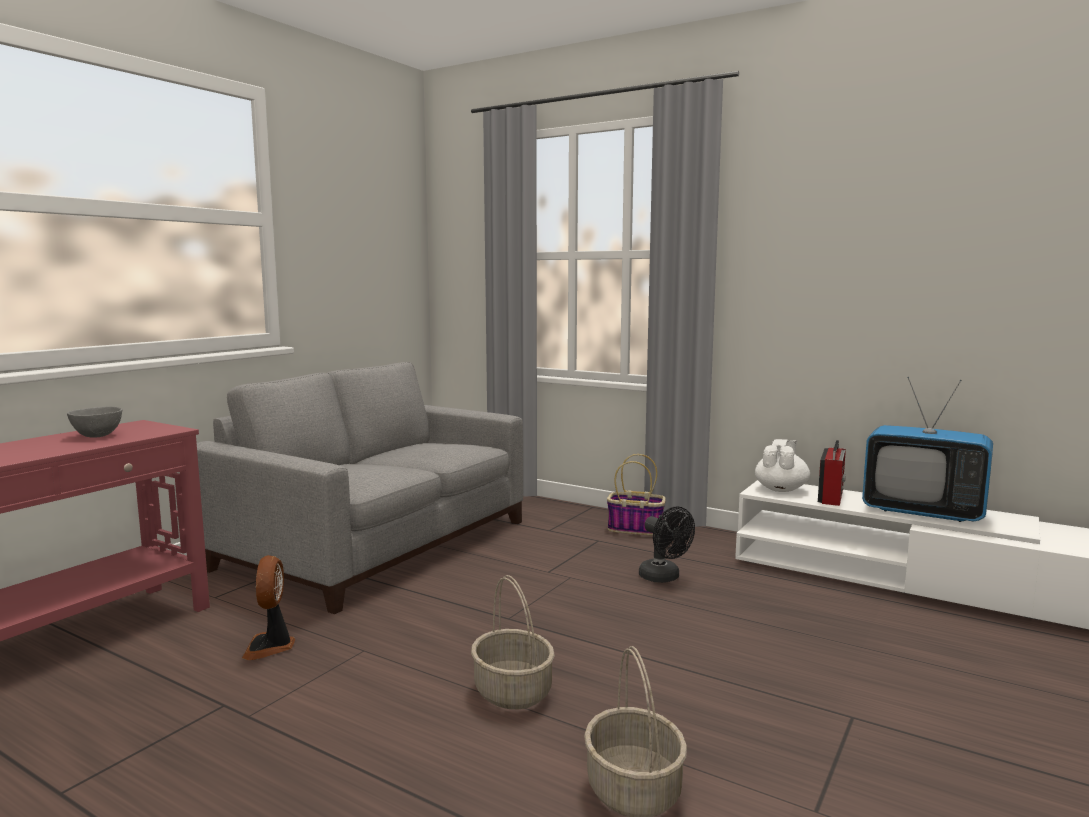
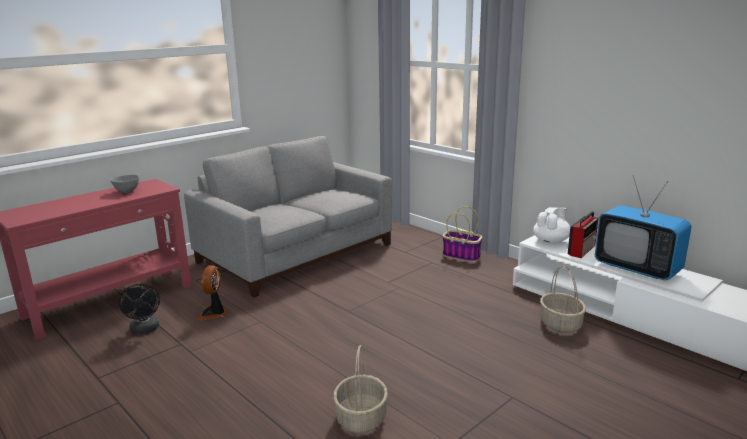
camera: 15 degrees right, 10 degrees up
(513, 692) = (327, 356): basket -> basket (561, 324)
(664, 578) = (458, 293): black fan -> black fan (145, 330)

